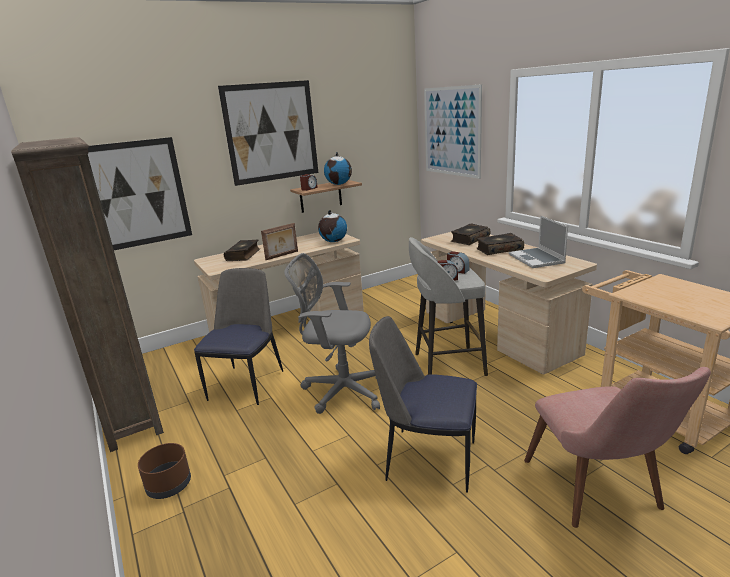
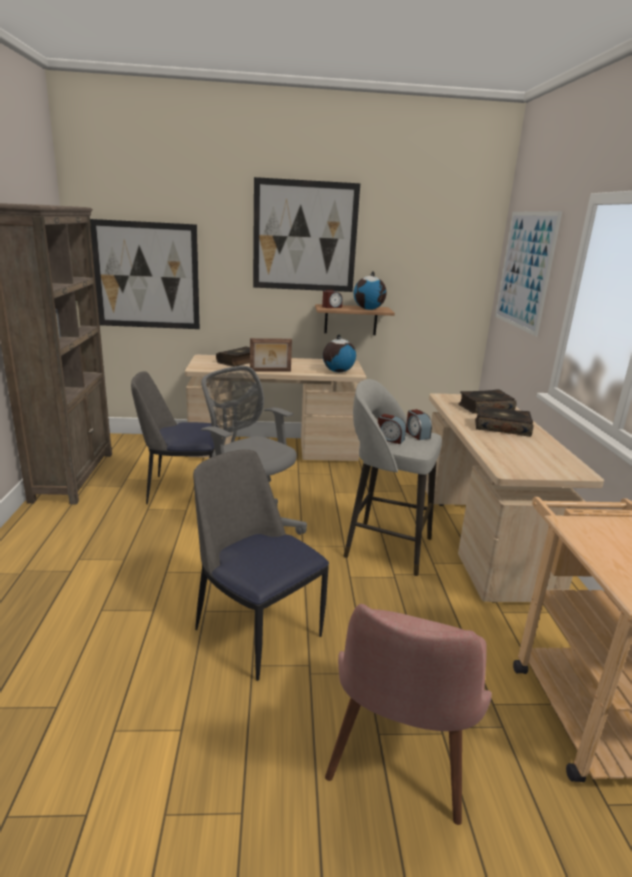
camera: 25 degrees right, 0 degrees up
(169, 485) = (34, 548): brown planter -> none
(247, 384) = (181, 490): chair -> chair turned 135 degrees counterclockwise
(537, 259) = (531, 451): laptop -> none

